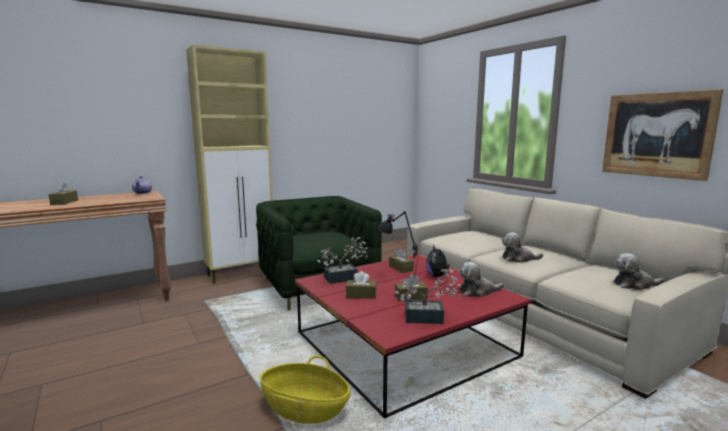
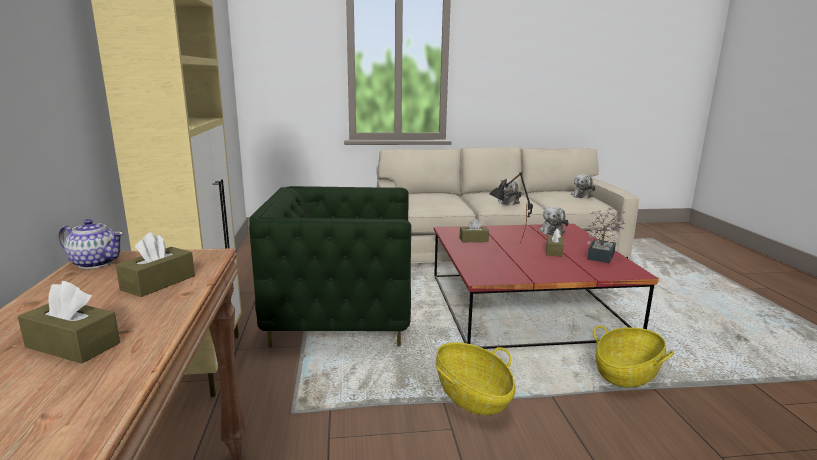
camera: 65 degrees left, 5 degrees up
(238, 344) = (472, 395): none -> basket
(344, 278) = (484, 264): potted plant -> none
(361, 295) = (539, 266): brown tissue box -> brown tissue box (158, 283)
(437, 276) = (506, 234): plush toy -> none
(656, 135) = (529, 87): picture -> none

